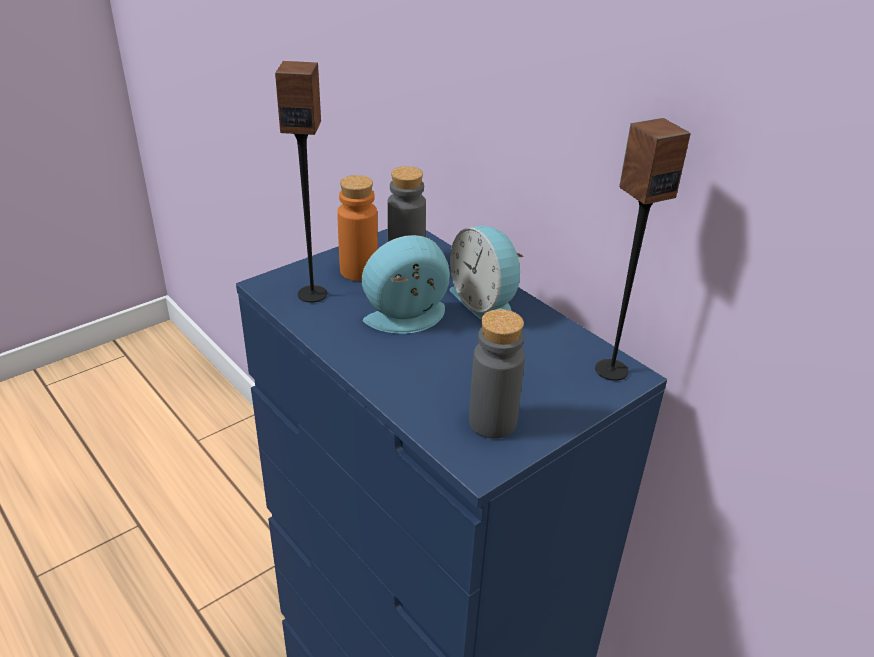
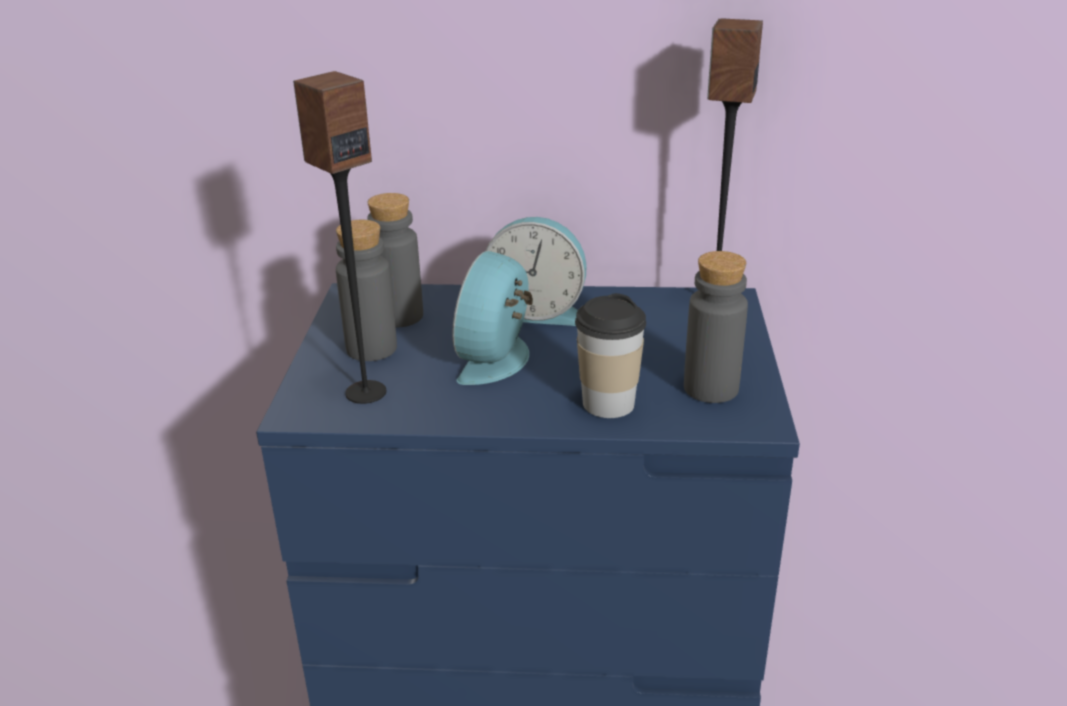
camera: 45 degrees left, 5 degrees down
(359, 271) = (371, 348): orange bottle -> grey bottle
(415, 387) = (608, 403): none -> cup

